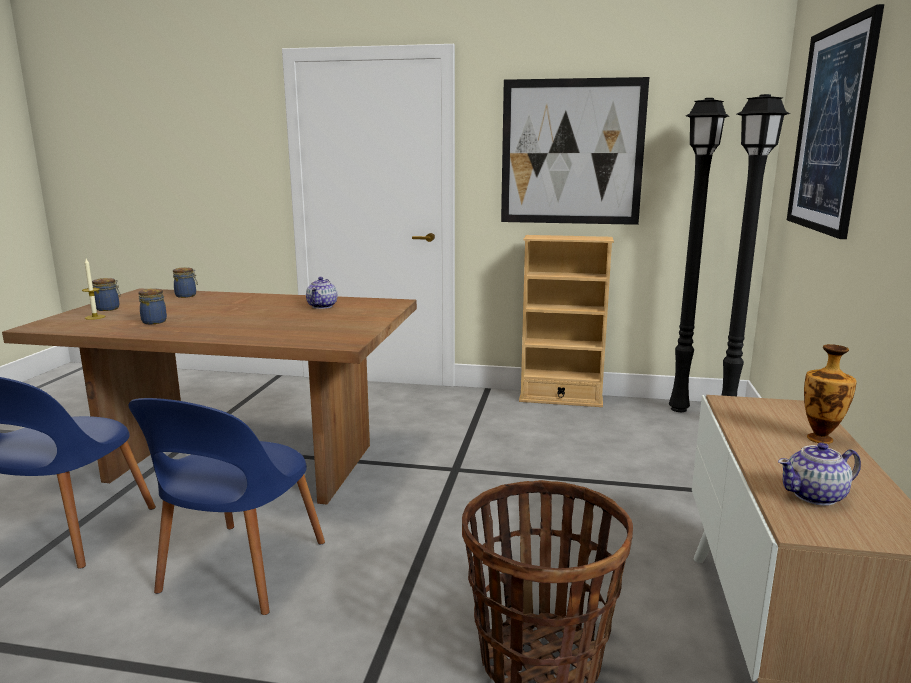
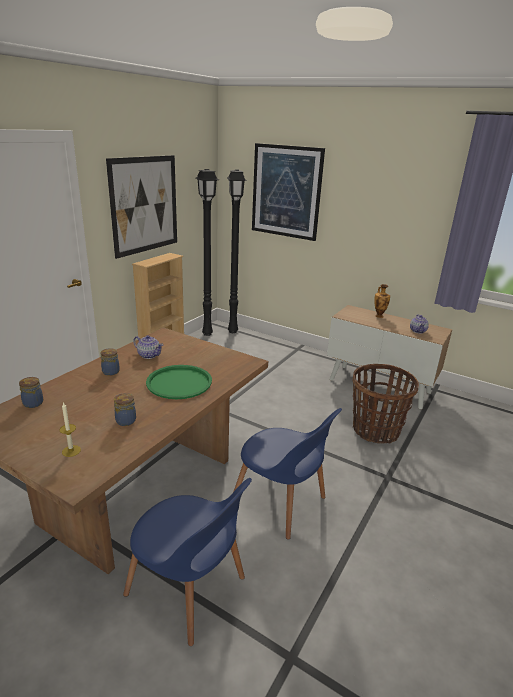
camera: 70 degrees left, 10 degrees up
(109, 308) = (40, 444): jar -> jar (110, 371)
(254, 325) = (179, 382): none -> green tray

